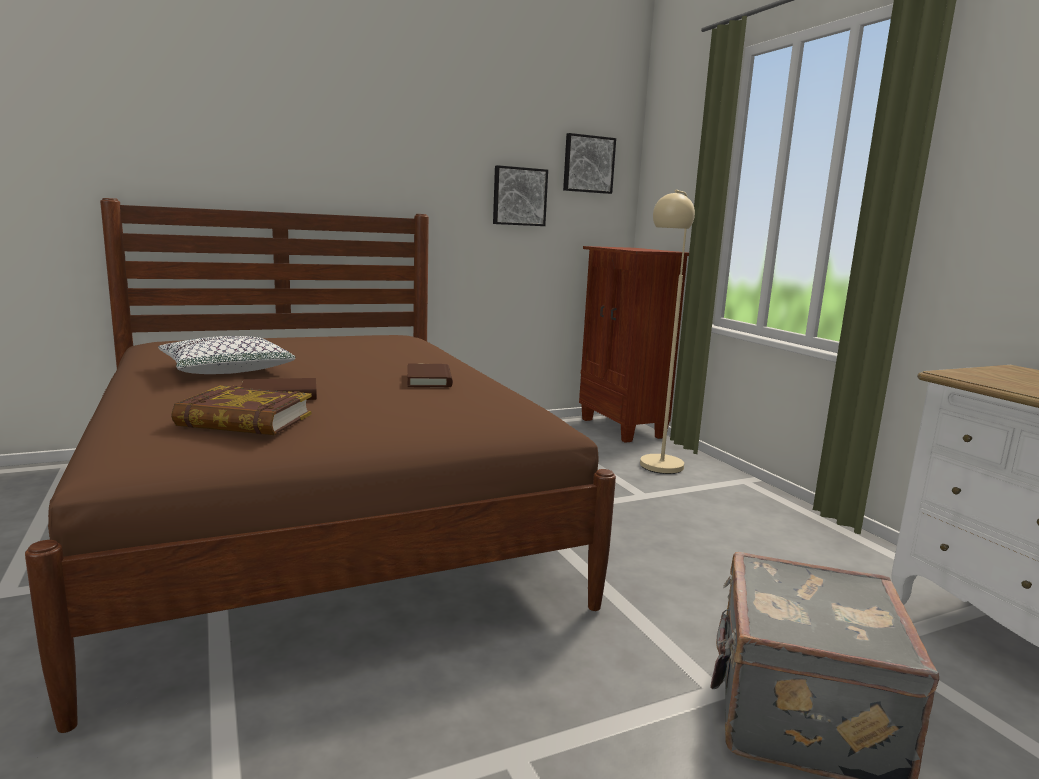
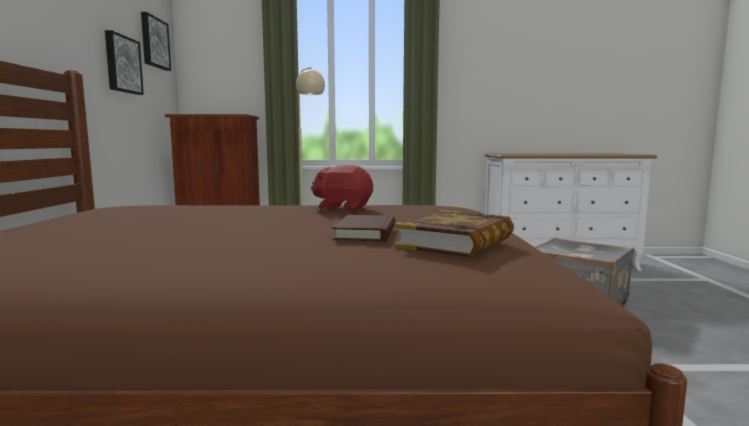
camera: 65 degrees left, 5 degrees down
(226, 369) = (206, 244): white pillow -> none
(429, 380) = (343, 208): brown book -> red plush toy

